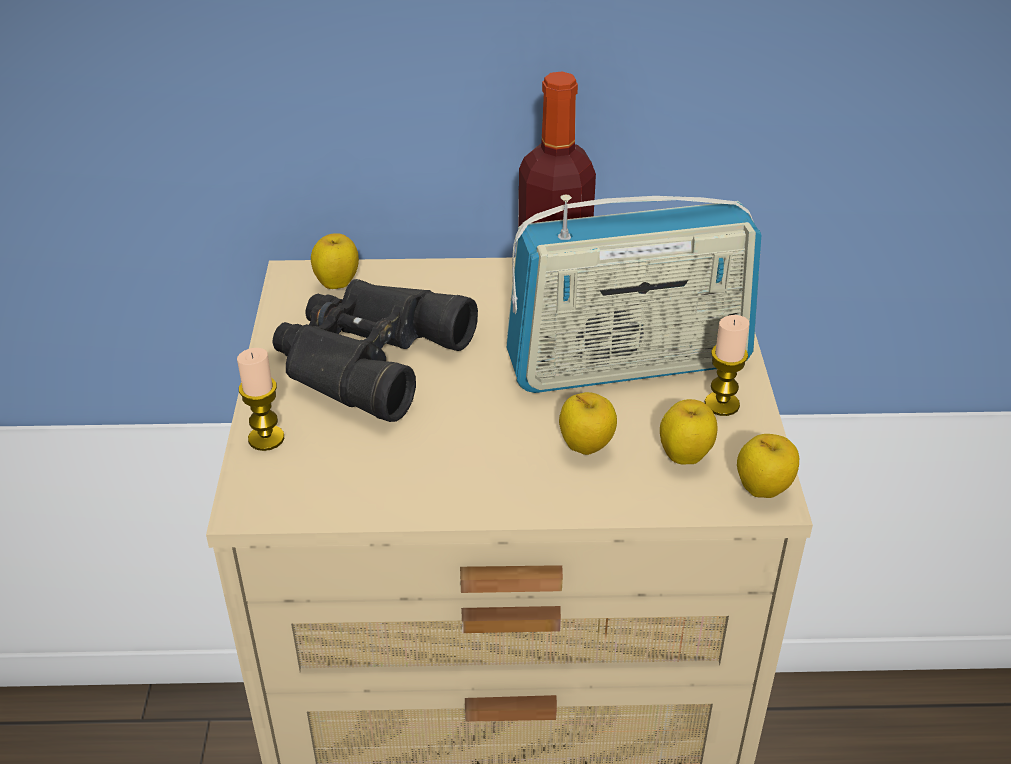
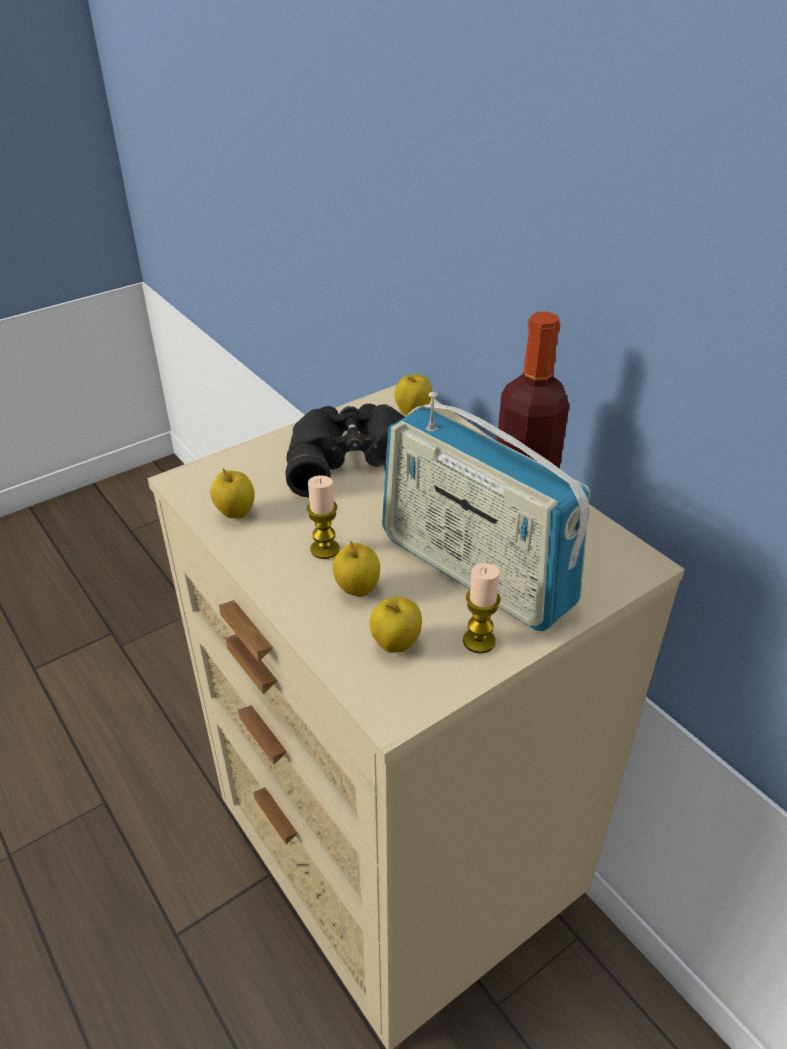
camera: 55 degrees right, 0 degrees up
(266, 438) = (243, 458): candle -> candle (324, 549)
(762, 491) = (396, 706): apple -> apple (235, 514)

